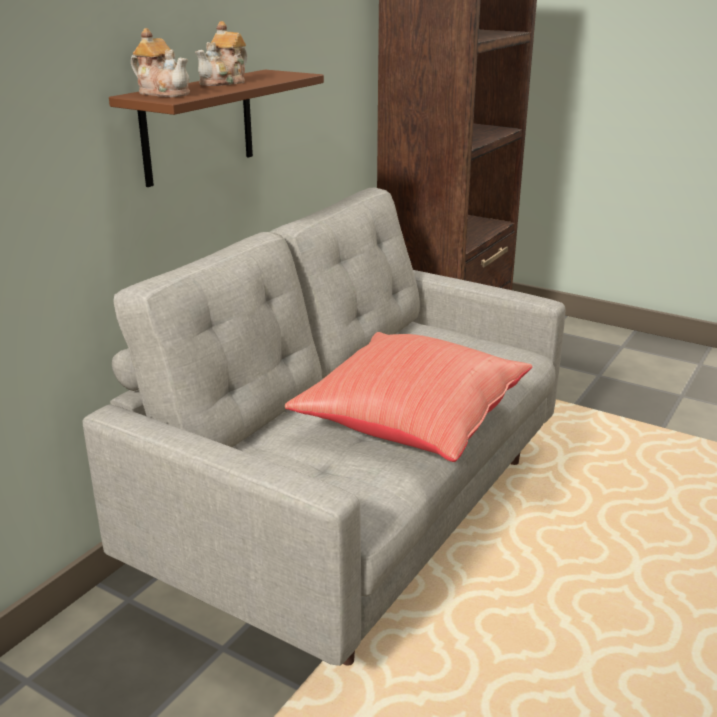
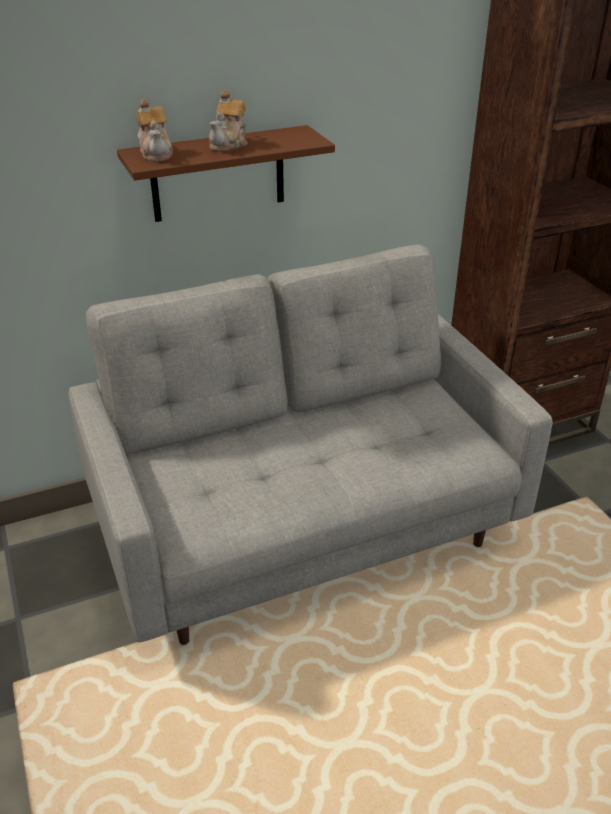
camera: 35 degrees right, 10 degrees up
(225, 82) = (229, 144): teapot -> teapot turned 45 degrees counterclockwise
(410, 422) = (309, 480): red pillow -> none

